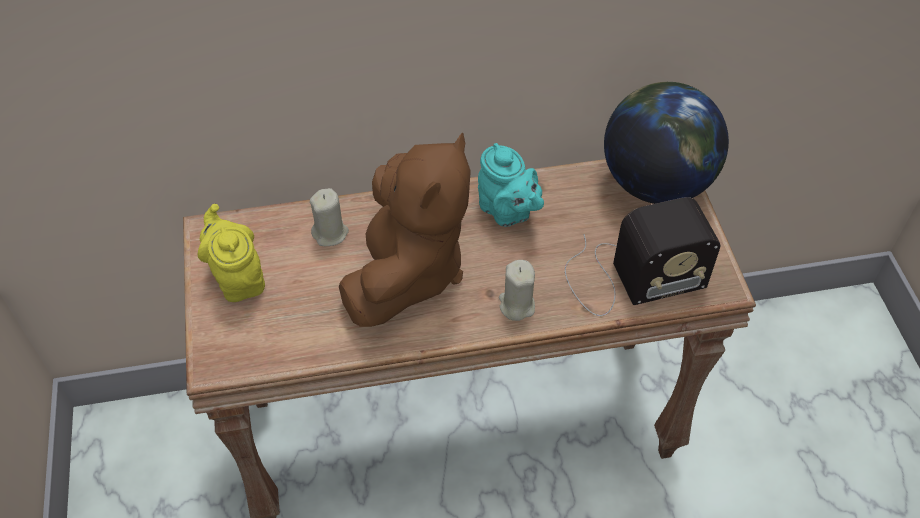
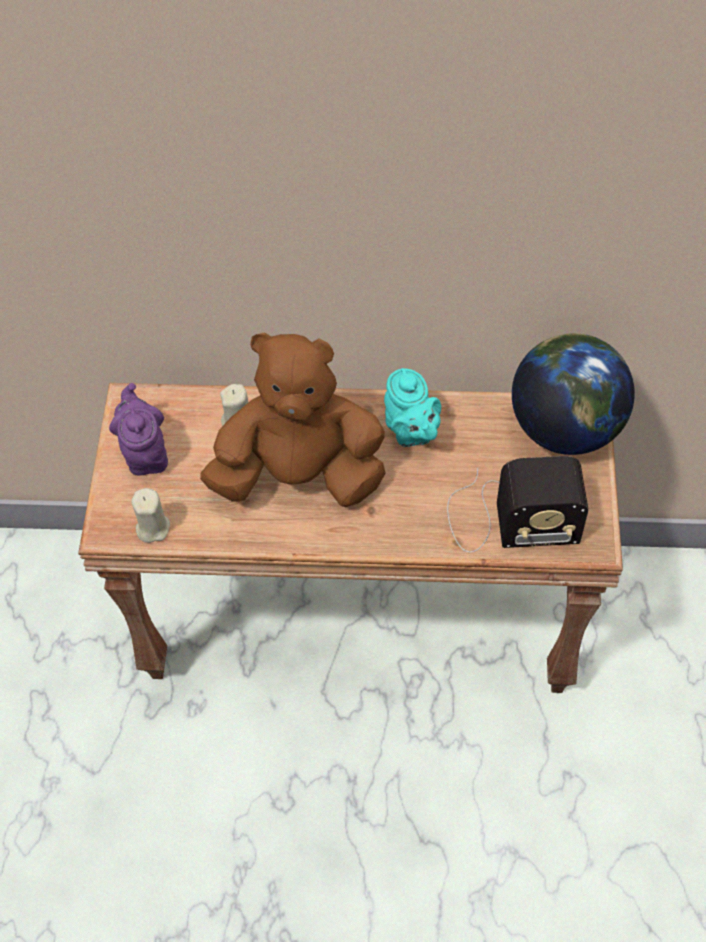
camera: 15 degrees right, 5 degrees up
(238, 278) = (145, 453): yellow teapot -> purple teapot
(407, 272) = (300, 475): brown plush toy -> brown plush toy turned 120 degrees counterclockwise
(516, 305) = (392, 527): beige candle -> beige candle (152, 527)

